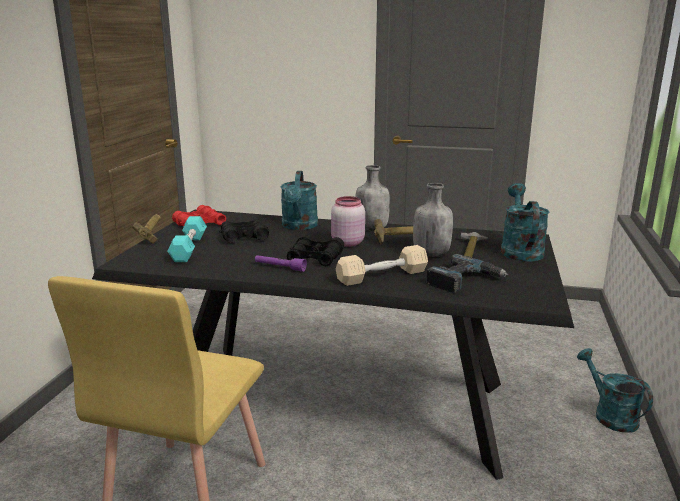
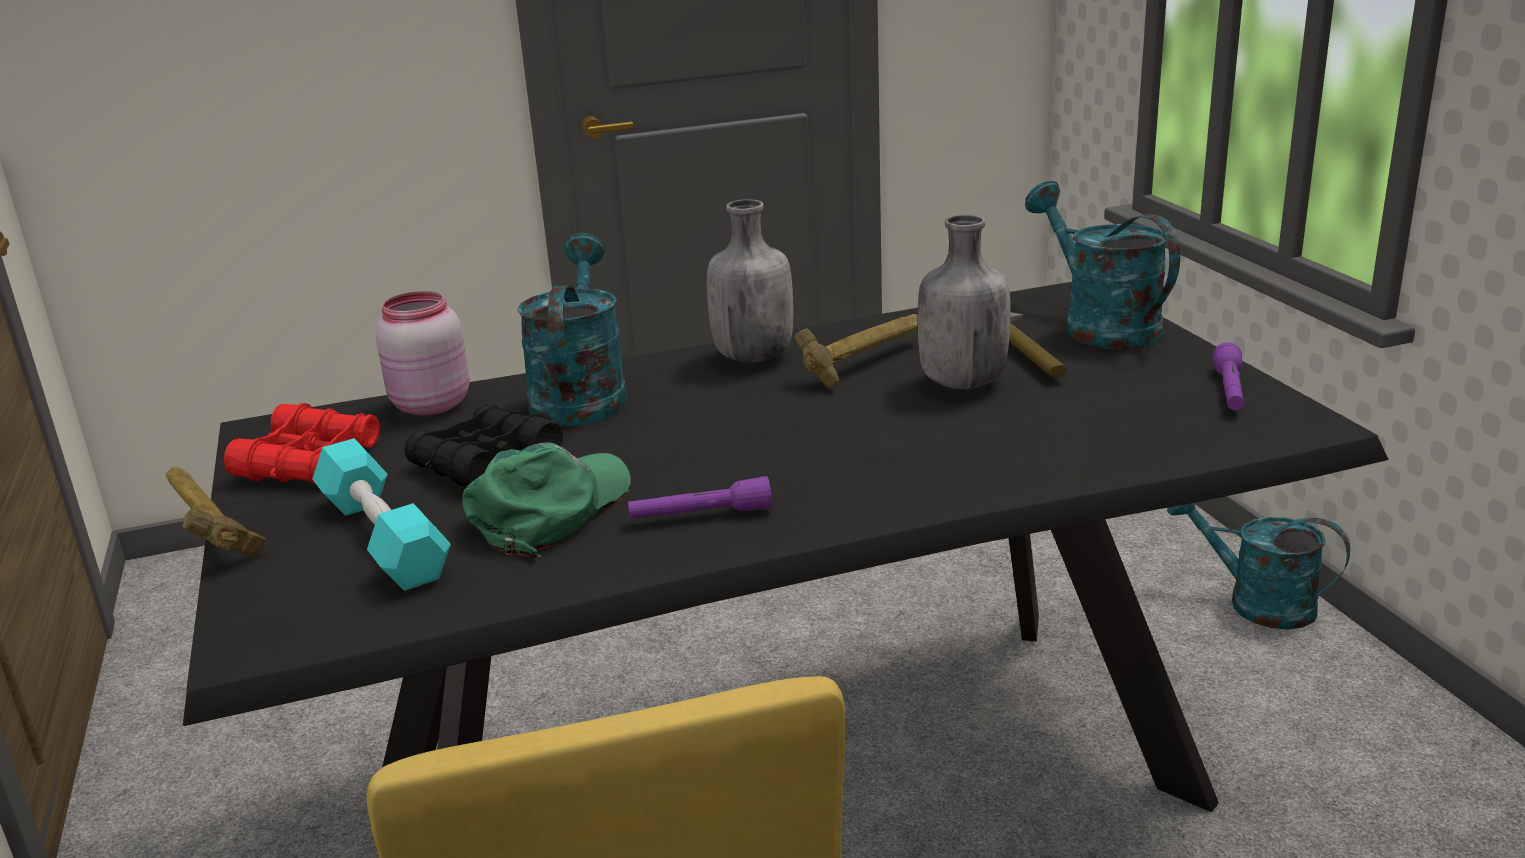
camera: 30 degrees left, 5 degrees up
(242, 254) = (551, 509): none -> green cap
(299, 226) = (580, 395): turquoise watering can -> turquoise watering can turned 150 degrees counterclockwise
(316, 258) = (743, 464): black binoculars -> none
(346, 243) = (752, 406): pink jar -> pink jar (428, 405)
(382, 276) = (949, 463): beige dumbbell -> none
(464, 281) = (1111, 423): power drill -> none
(533, 284) = (1229, 391): none -> purple flashlight

